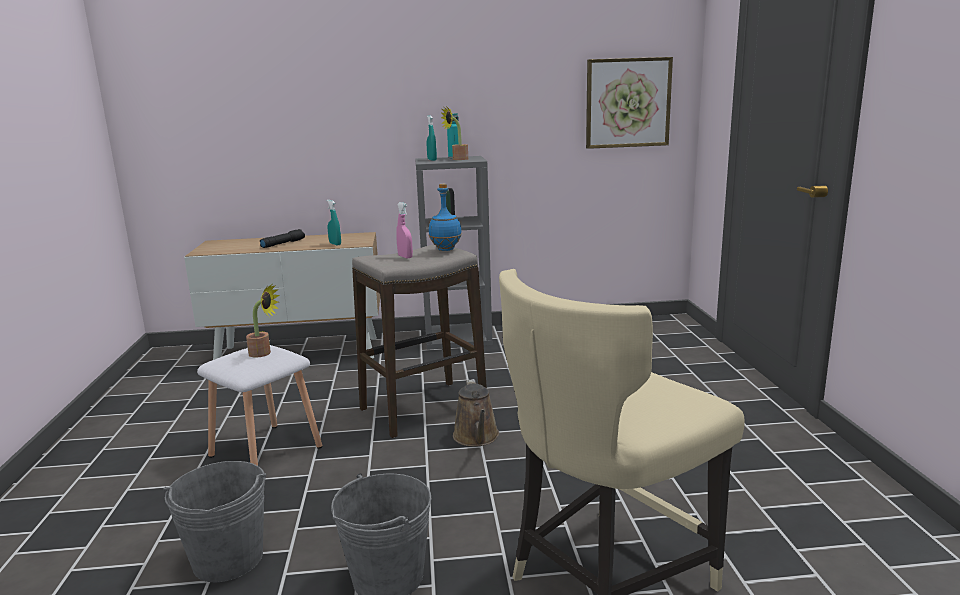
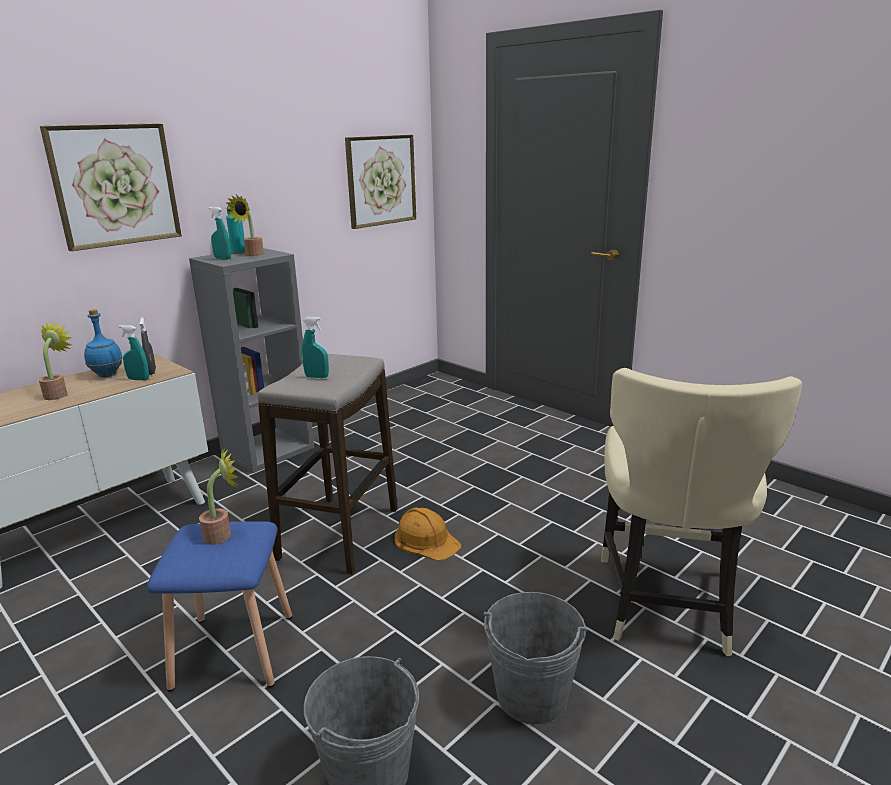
camera: 40 degrees left, 5 degrees up
(264, 451) = (231, 651): white stool -> blue stool
(283, 244) = (59, 394): black flashlight -> potted plant
(350, 241) = (151, 372): none -> grey spray bottle
(363, 95) = (115, 185): none -> picture
(405, 257) = (317, 377): pink spray bottle -> turquoise spray bottle
(446, 249) = (345, 359): blue bottle -> blue bottle (108, 375)
(476, 437) = (426, 540): brown watering can -> orange hard hat

